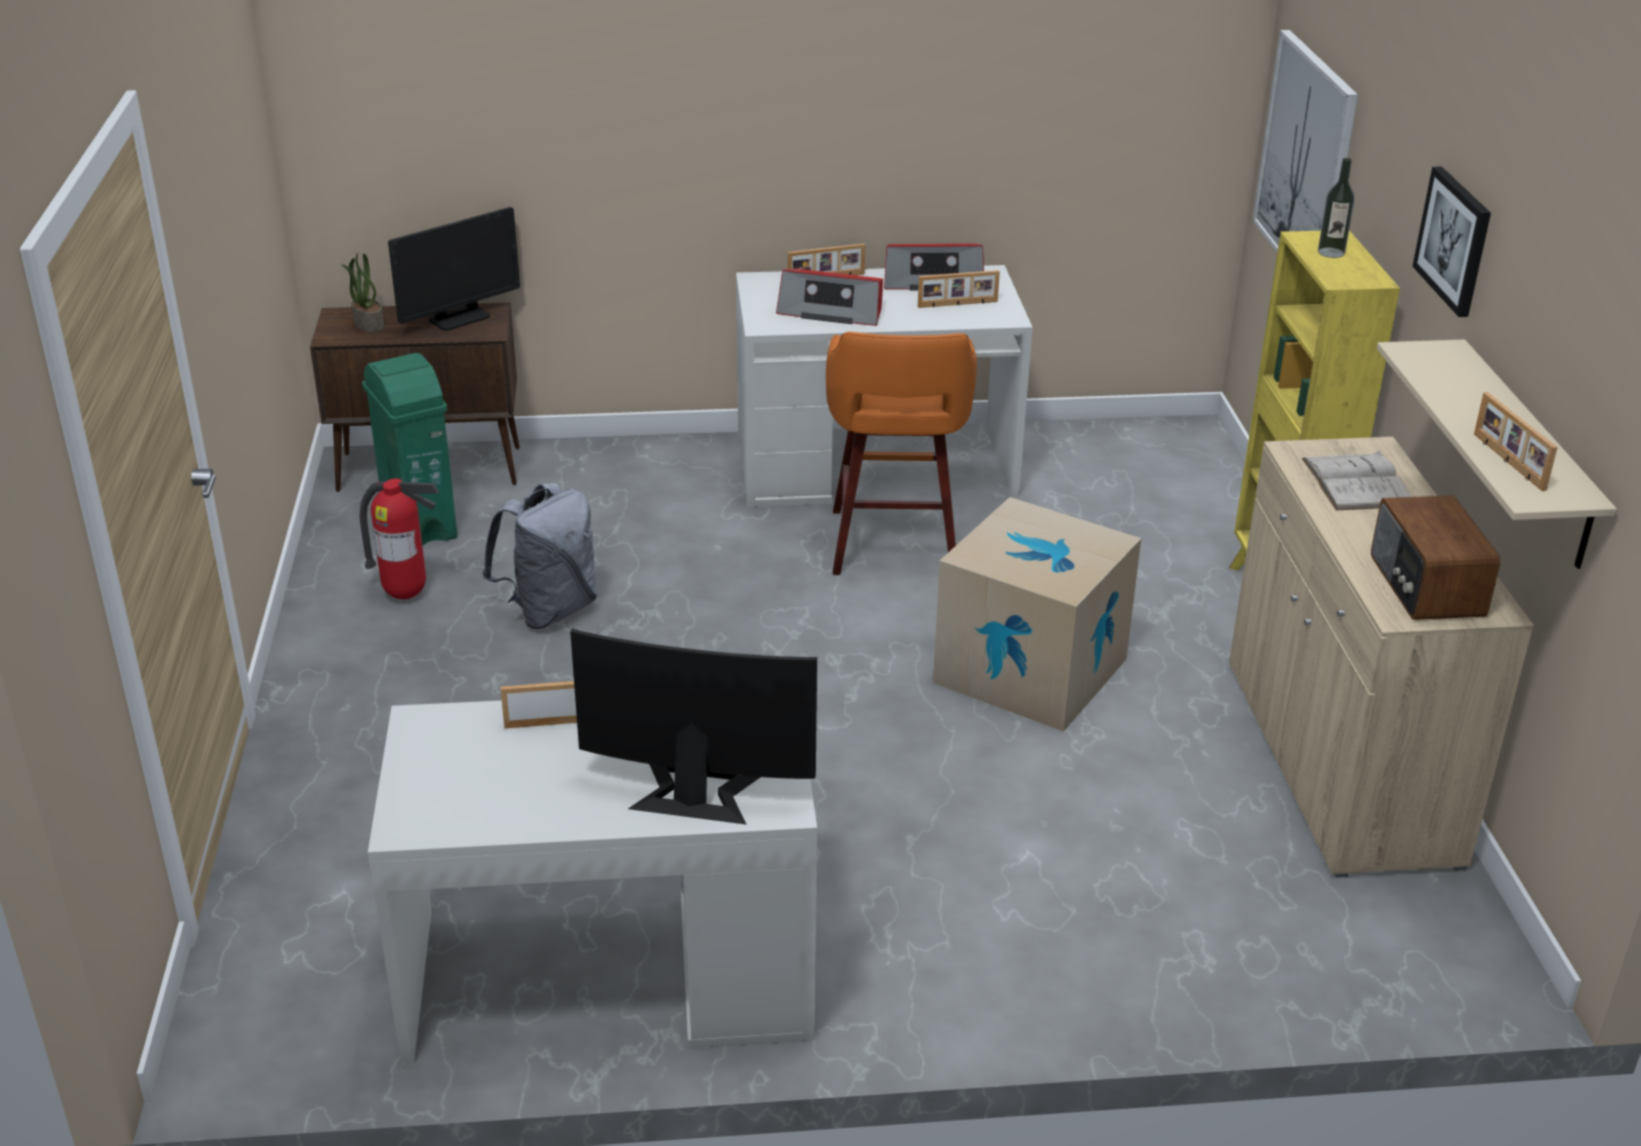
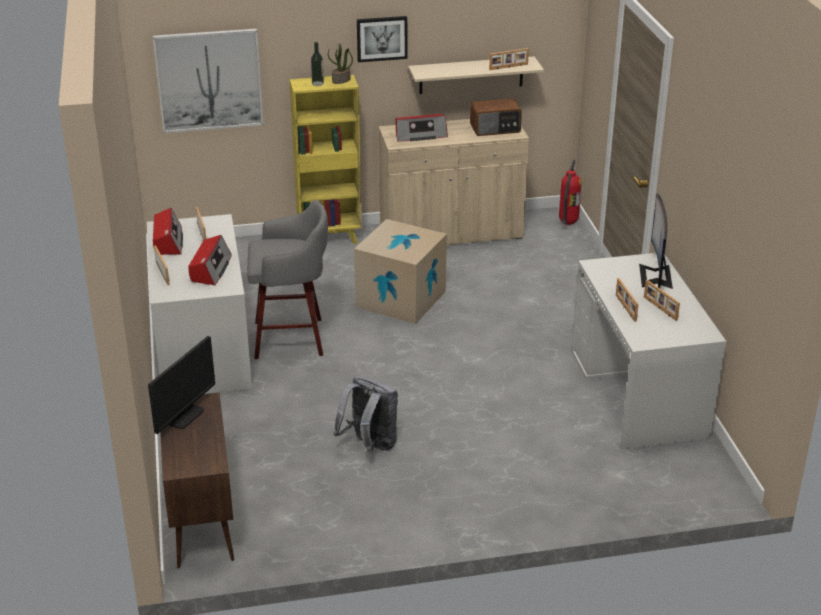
camera: 95 degrees left, 0 degrees up
(368, 324) = (193, 453): potted plant -> potted plant (341, 80)
(406, 595) = (360, 503): fire extinguisher -> fire extinguisher (567, 223)
(420, 526) = (278, 512): green trash can -> none
(459, 318) = (184, 416): monitor -> monitor turned 75 degrees clockwise
(544, 772) = (659, 308): none -> picture frame
(893, 545) = (292, 338): orange stool -> grey stool
(1357, 482) = (420, 134): white book -> radio

